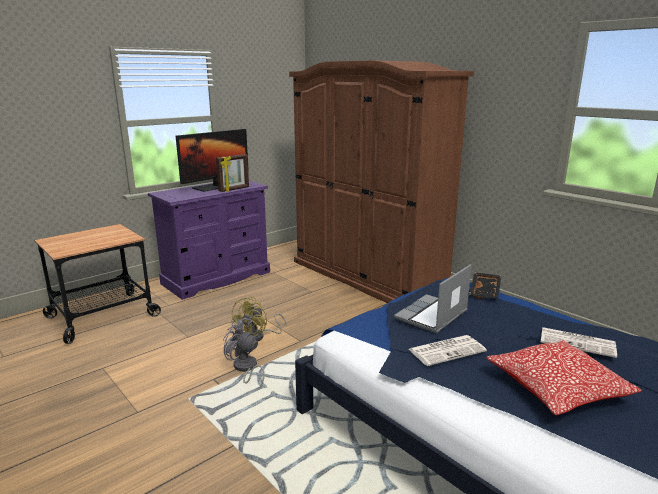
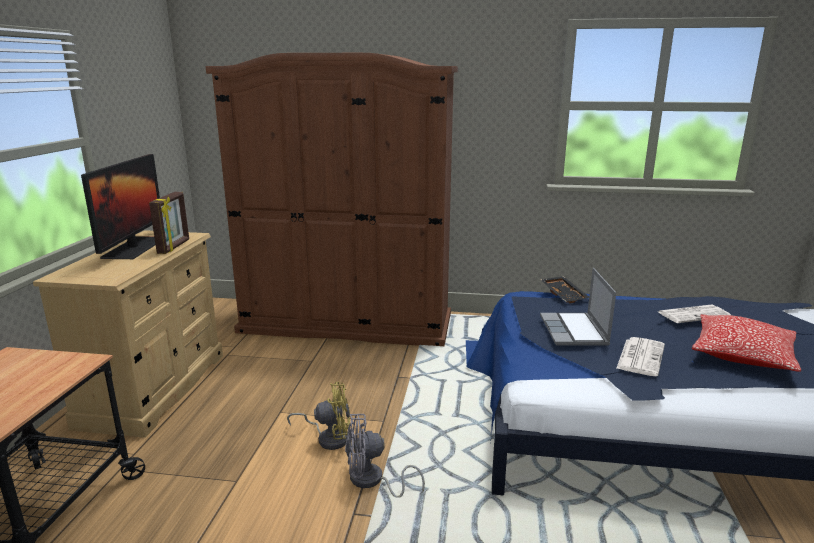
camera: 40 degrees left, 0 degrees up
(217, 278) = (155, 388): purple dresser -> beige dresser
(258, 336) = (329, 438): yellow fan -> yellow fan turned 75 degrees counterclockwise

